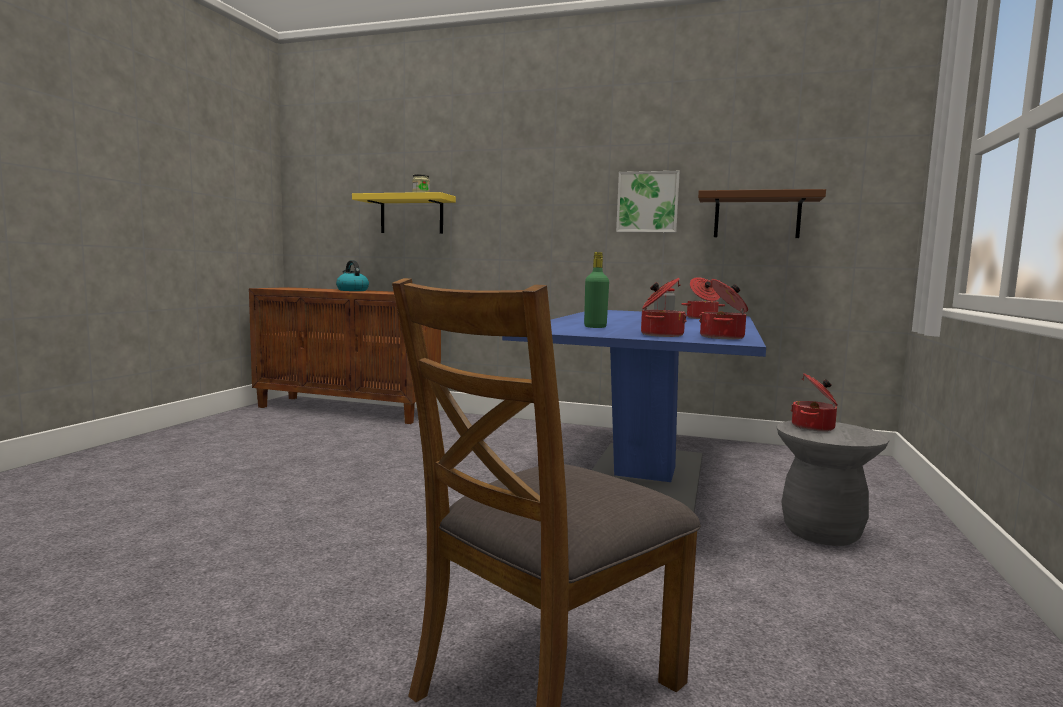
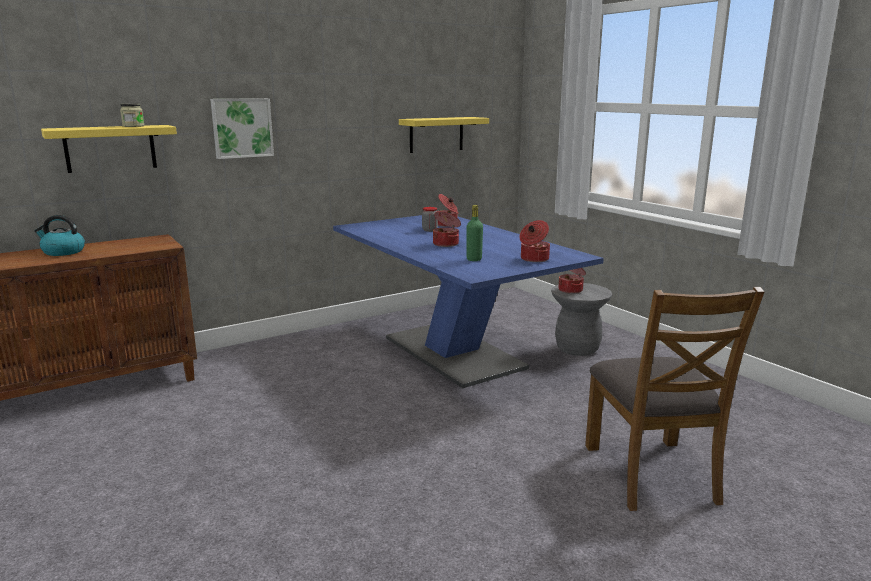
camera: 50 degrees left, 10 degrees up
(647, 202) = (360, 126): picture -> picture (242, 128)
(723, 337) = (559, 252): cooking pot -> cooking pot (446, 244)
(757, 216) = (436, 134): brown shelf -> yellow shelf

